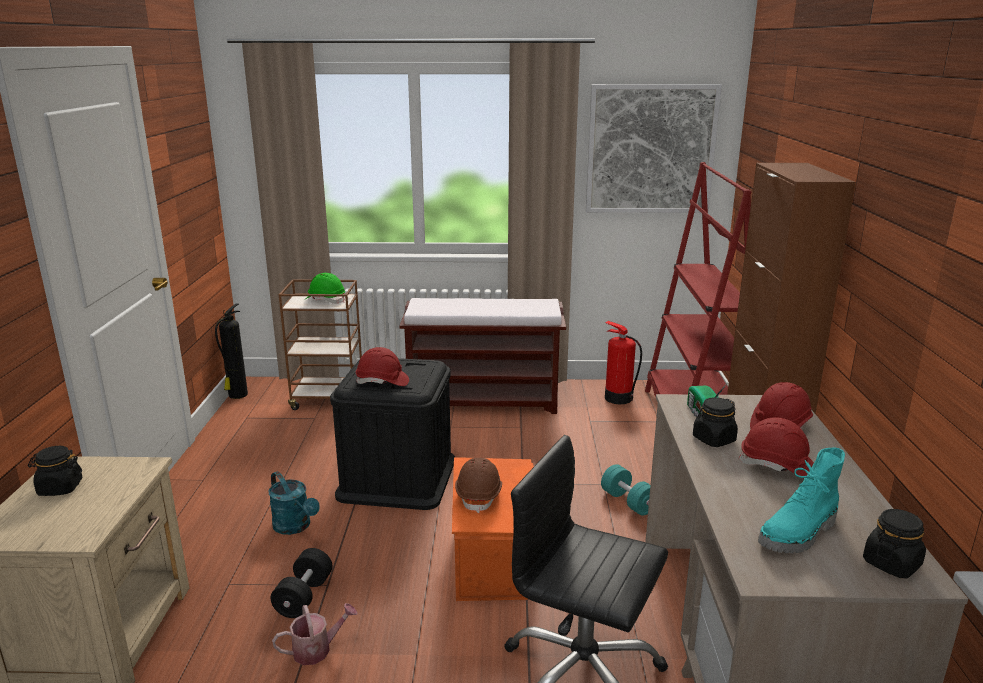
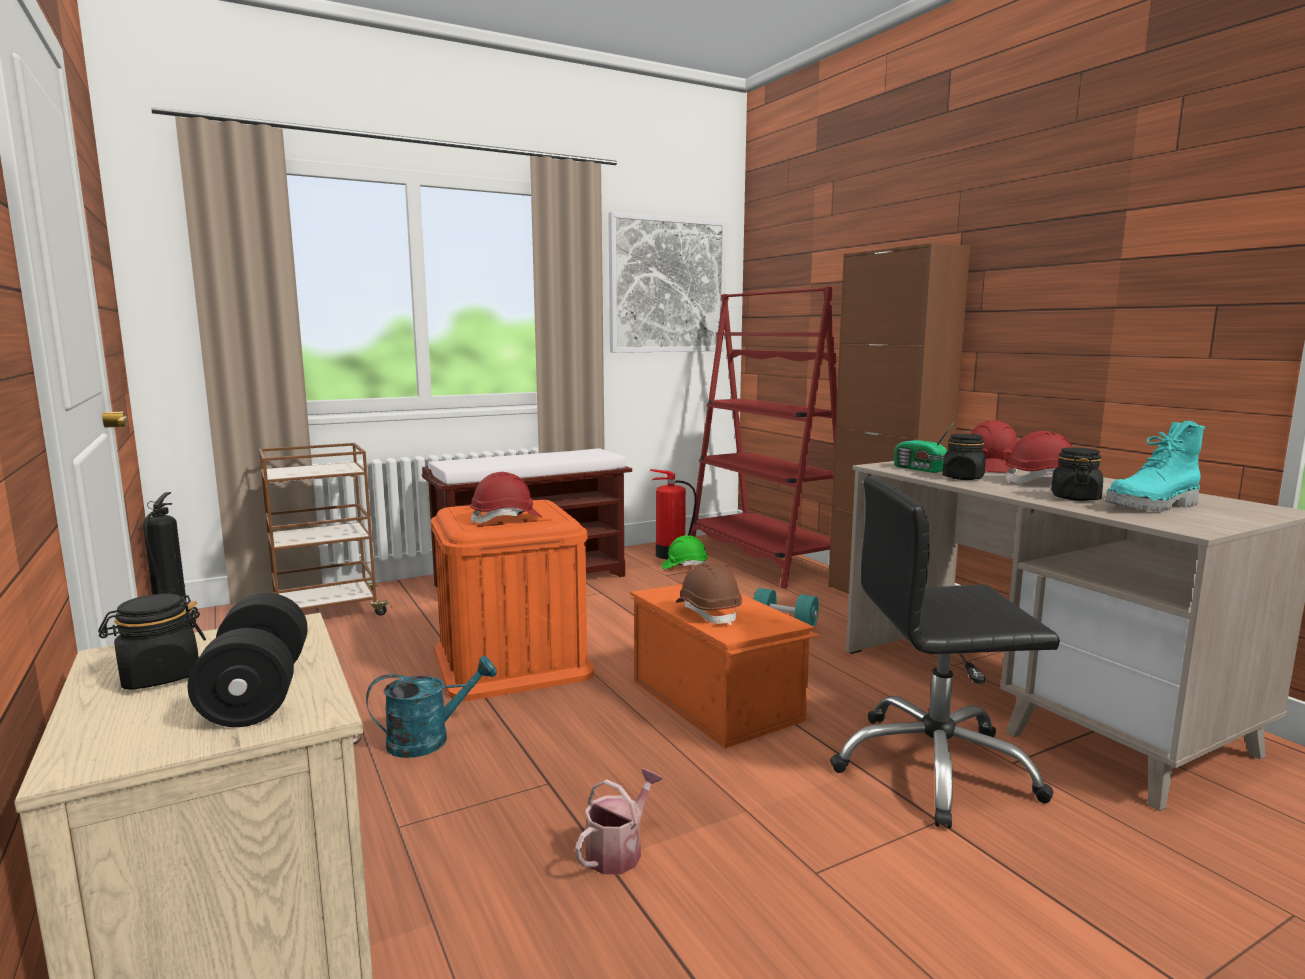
camera: 30 degrees left, 10 degrees down
(295, 527) = (429, 739): turquoise watering can -> turquoise watering can turned 45 degrees counterclockwise
(304, 596) = (530, 804): black dumbbell -> black dumbbell (257, 693)
(325, 300) = (321, 469): green hard hat -> green hard hat (684, 566)
(397, 477) = (511, 662): black storage box -> orange storage box
(799, 535) = (1153, 507): turquoise boot -> turquoise boot turned 45 degrees clockwise
(891, 563) = (1241, 508): black jar -> black jar (1075, 498)

